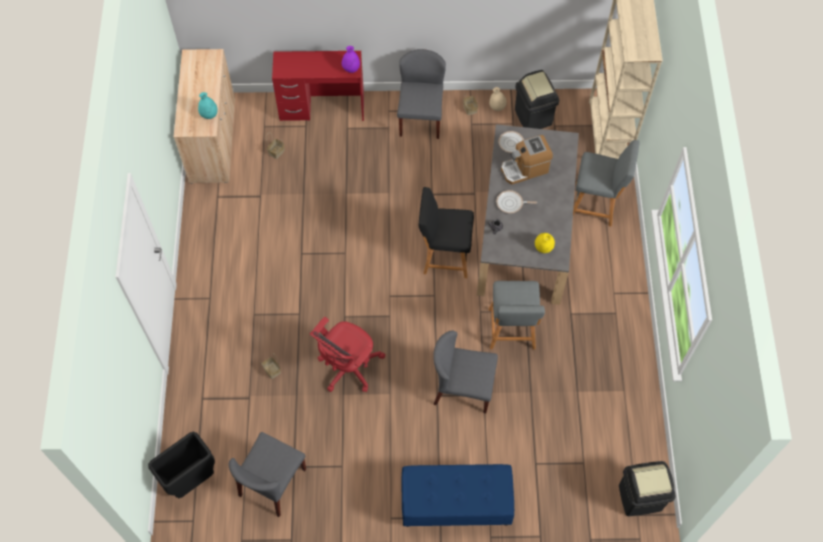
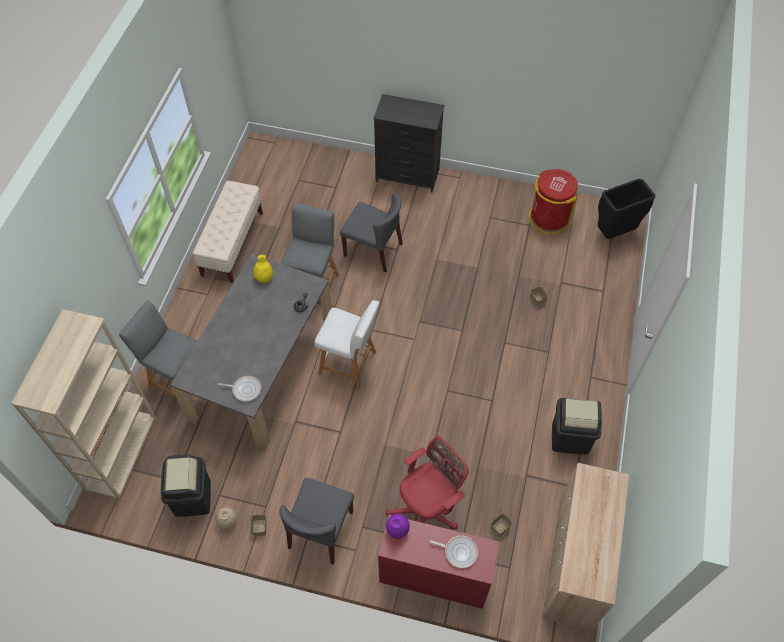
camera: 165 degrees left, 5 degrees down
(209, 114) = (584, 493): turquoise vase -> none
(272, 483) = (548, 218): grey chair -> red trash can
(348, 368) = (468, 286): red office chair -> red office chair (427, 510)
(444, 256) = (350, 364): black stool -> white stool
(455, 504) = (407, 175): blue bench -> black dresser
(511, 203) = (275, 326): frying pan -> frying pan (459, 551)
(525, 169) = (245, 358): coffee machine -> none
(617, 357) = (232, 244): none -> beige bench
(640, 498) = (267, 151): black trash can -> black trash can (570, 437)

